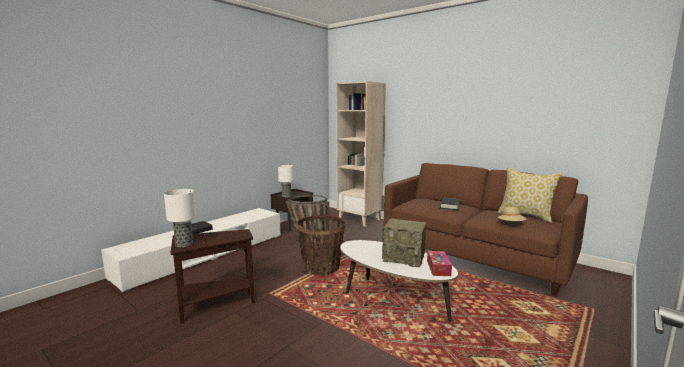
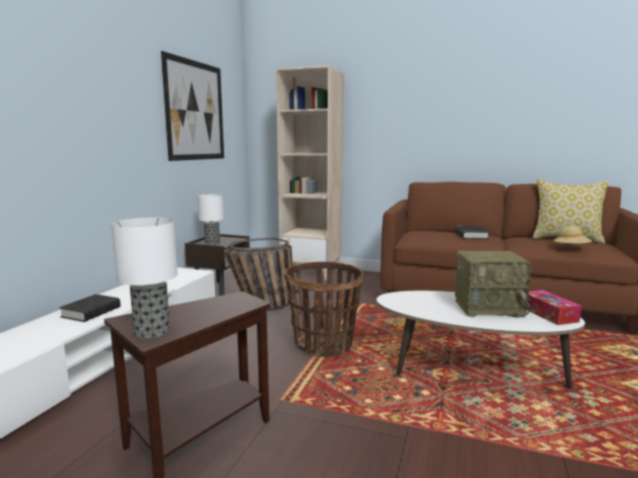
camera: 20 degrees left, 0 degrees up
(284, 112) = (195, 111): none -> picture

